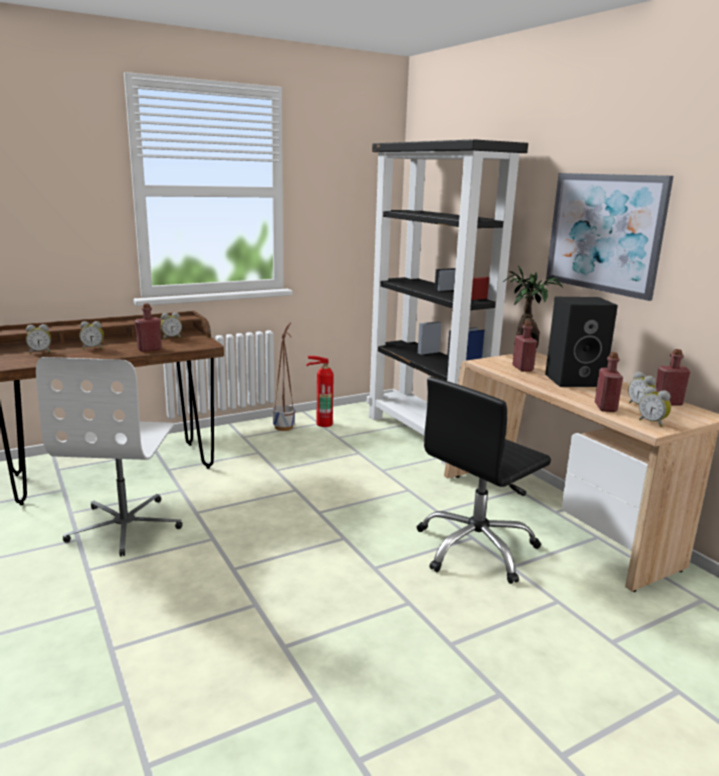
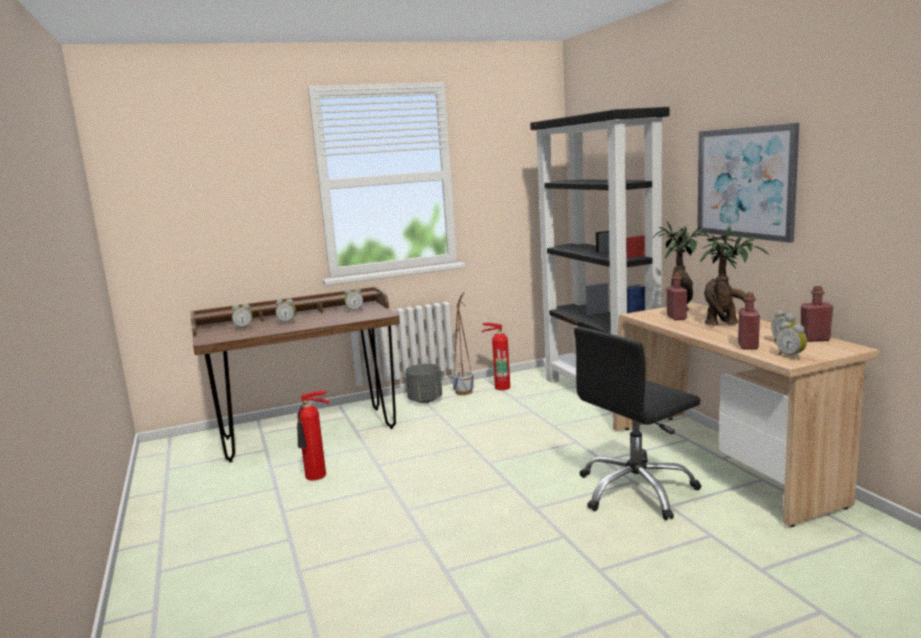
camera: 10 degrees right, 5 degrees down
(126, 526) = (316, 477): white office chair -> fire extinguisher
(149, 349) = (334, 321): red bottle -> none
(242, 435) = (425, 400): none -> grey planter
(575, 380) = (726, 324): black speaker -> potted plant

